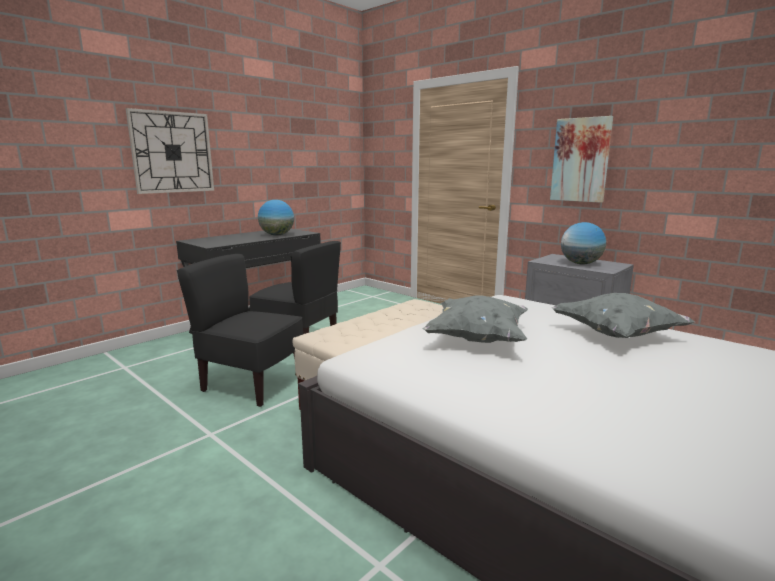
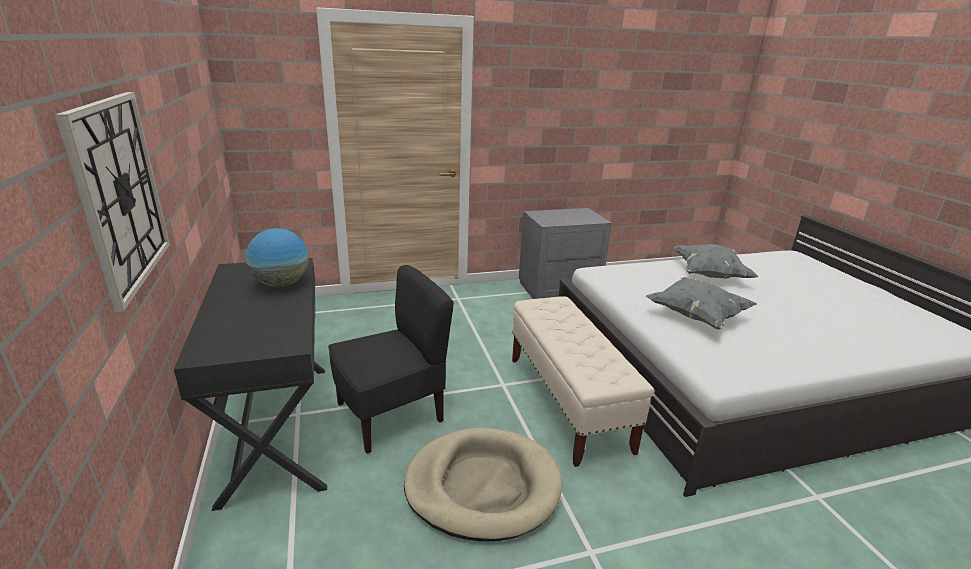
camera: 60 degrees left, 10 degrees up
(252, 384) = (482, 486): black chair -> beige dog bed
(580, 160) = (540, 121): picture -> none
(581, 264) = (571, 218): globe -> none

